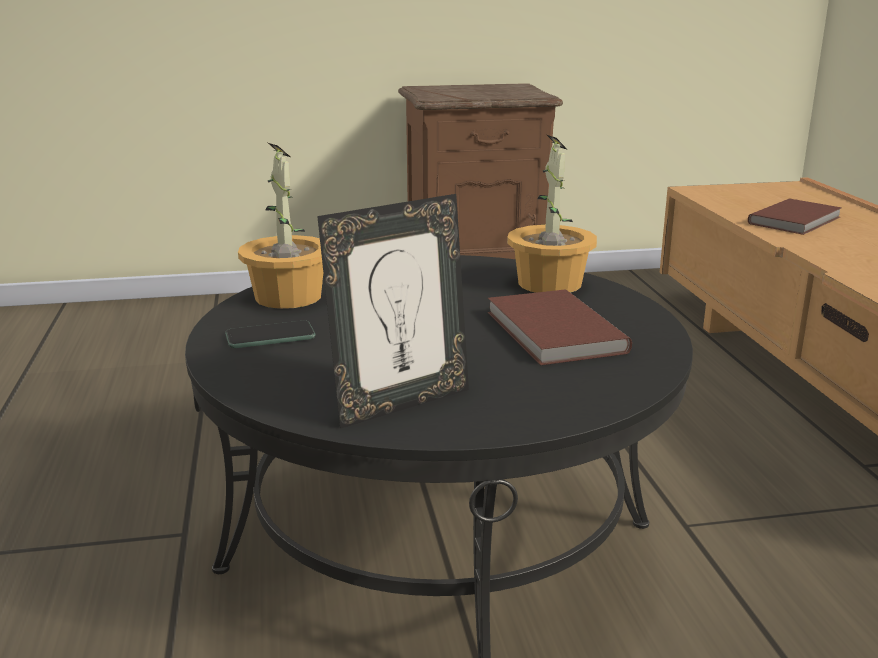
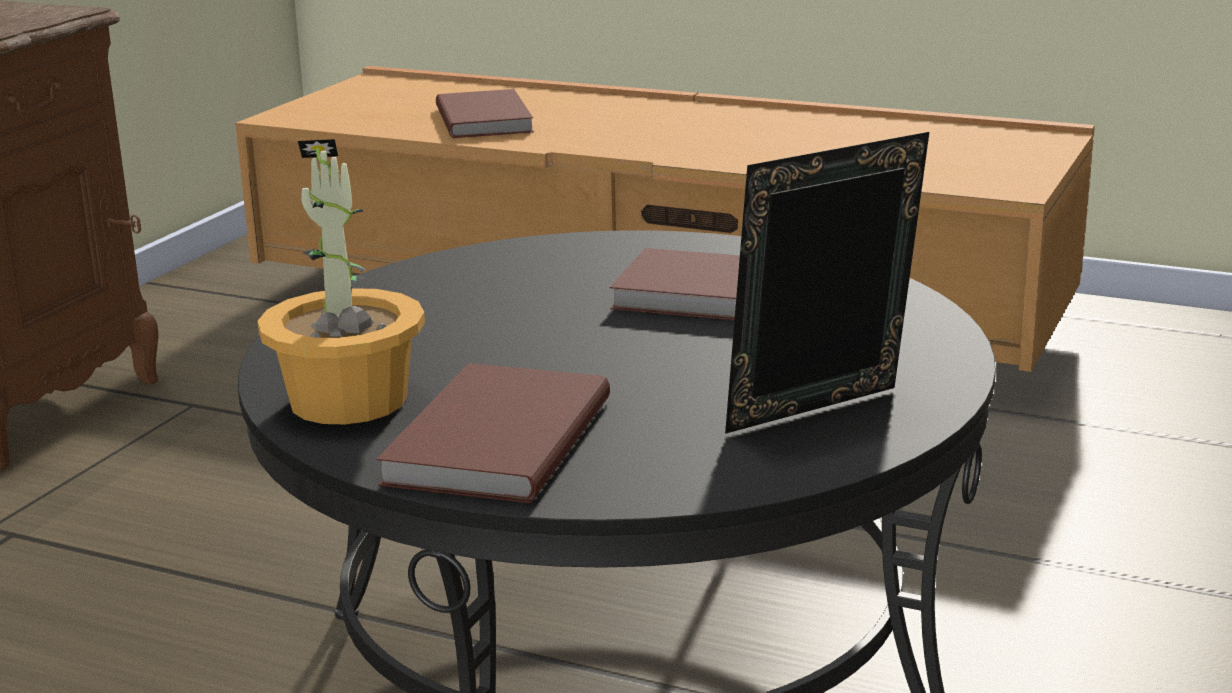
camera: 55 degrees left, 0 degrees up
(270, 336) = (492, 442): phone -> brown book
(400, 403) = (822, 416): picture frame -> picture frame turned 120 degrees counterclockwise
(548, 284) = (567, 258): potted plant -> none

